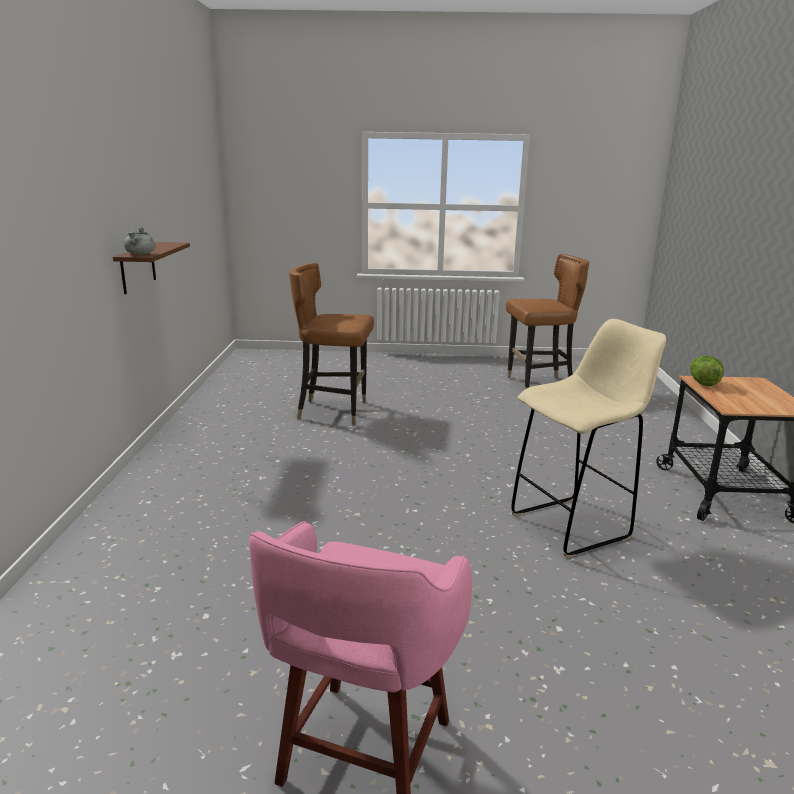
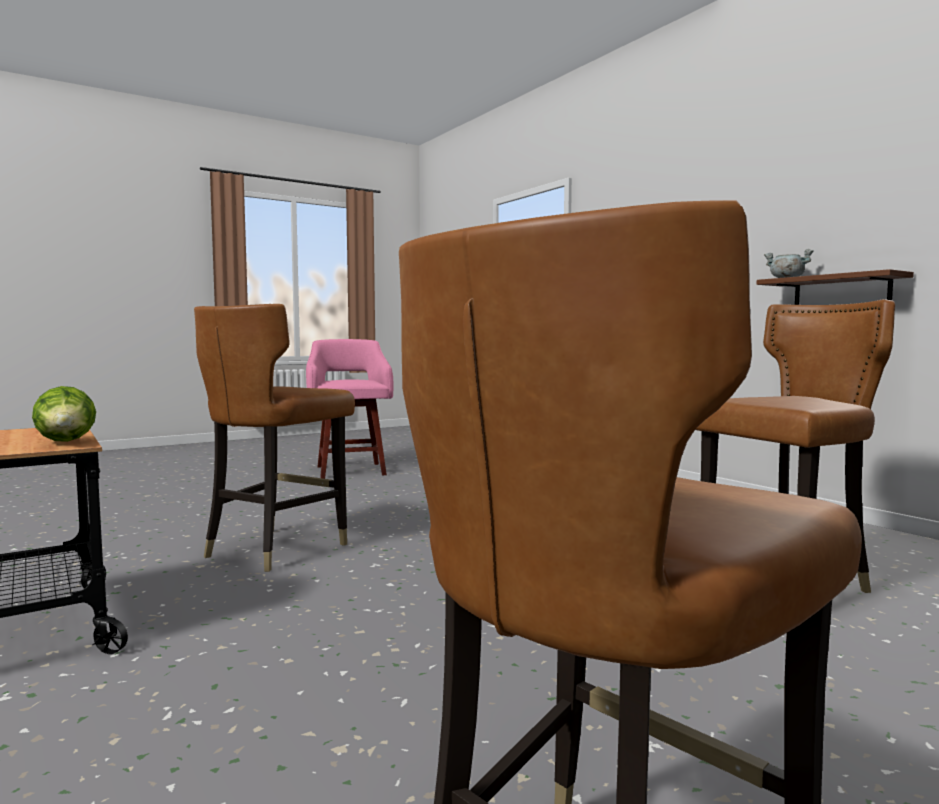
camera: 145 degrees right, 15 degrees down
(573, 525) = (275, 549): beige stool -> brown chair

